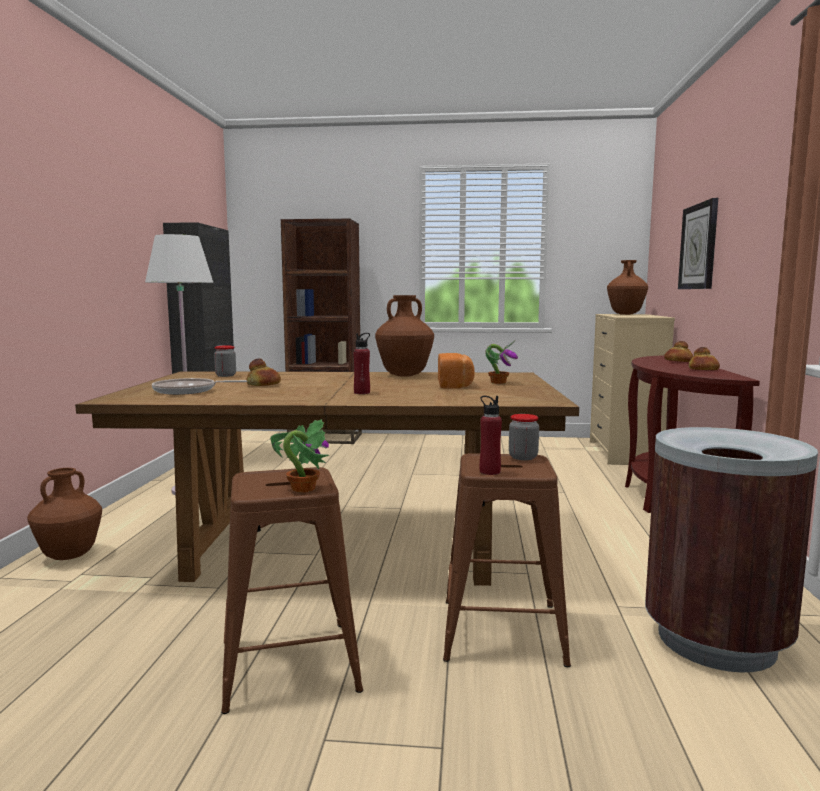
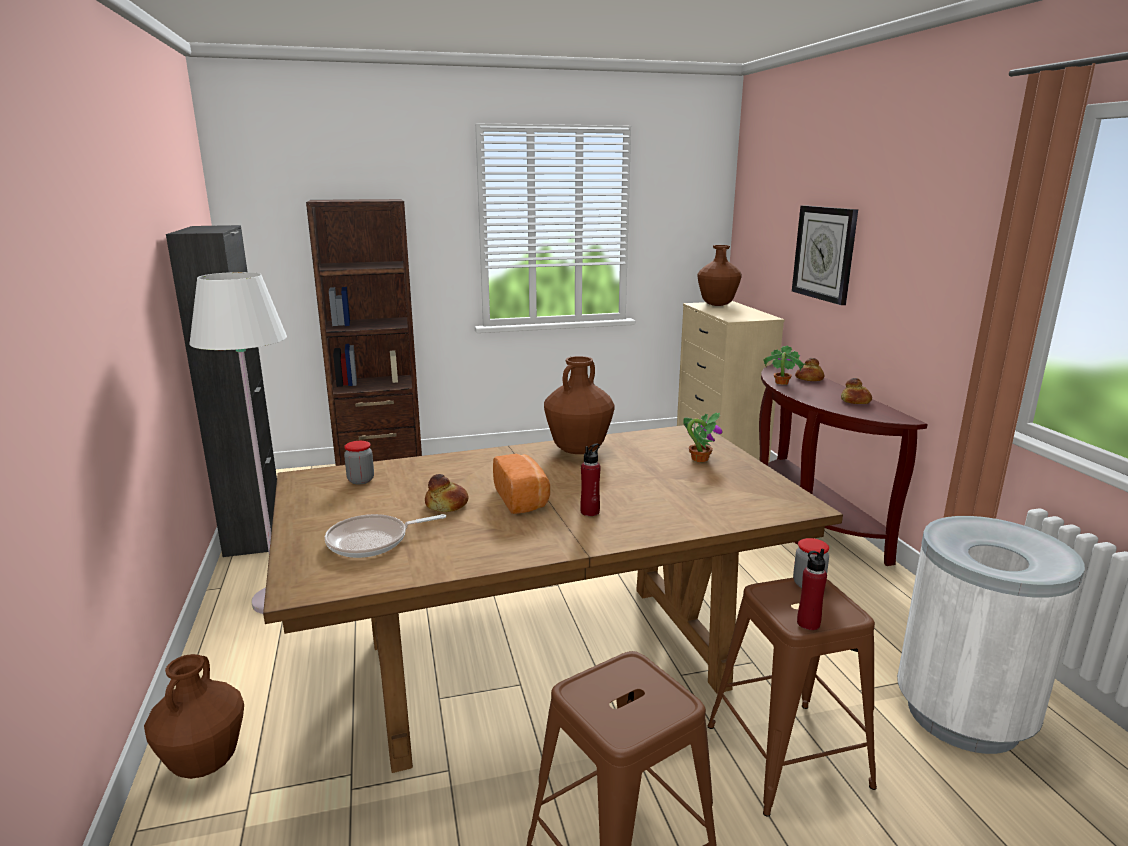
camera: 20 degrees left, 10 degrees up
(302, 488) = (665, 708): potted plant -> potted plant (781, 383)
(455, 385) = (665, 473): bread -> bread (522, 499)
(716, 640) = (963, 715): brown trash can -> white trash can

